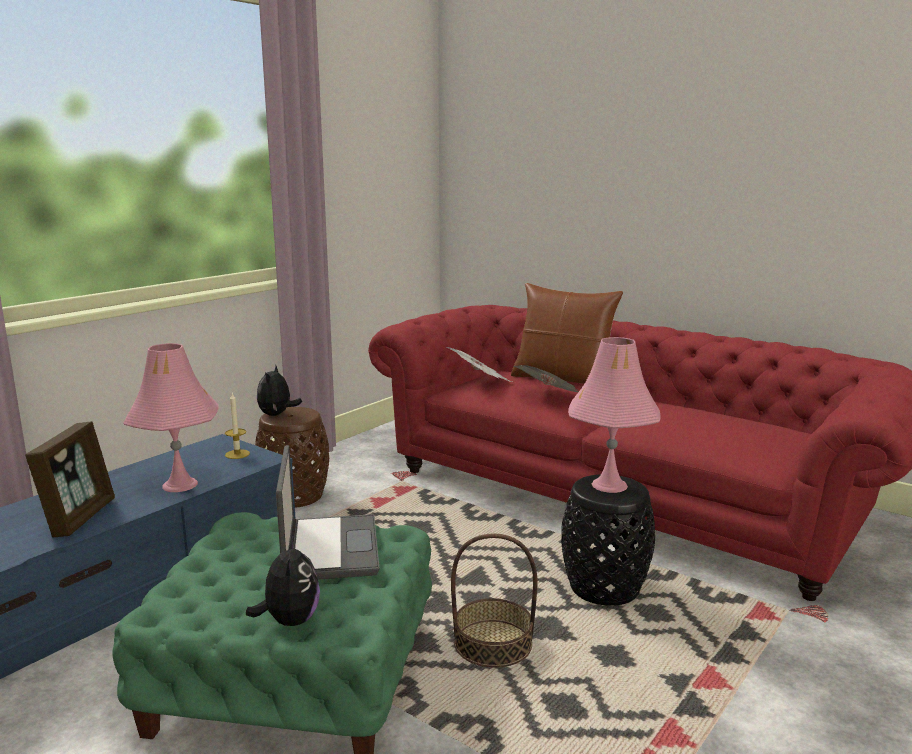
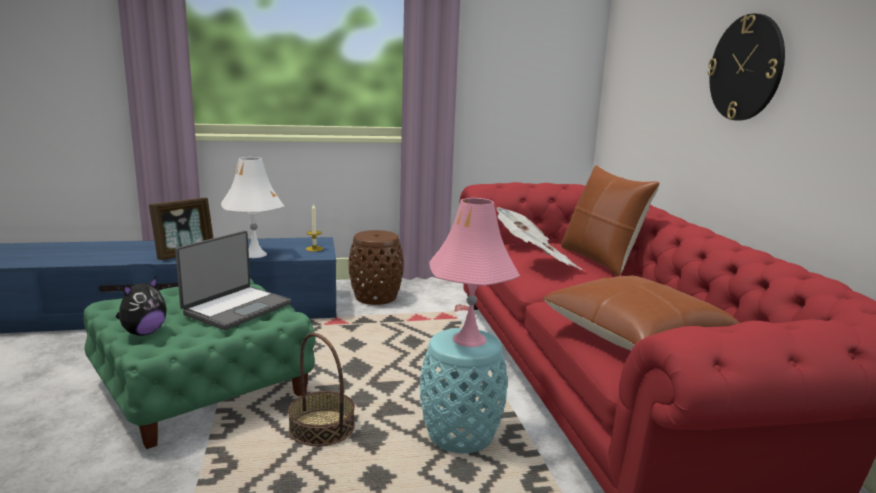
camera: 40 degrees right, 0 degrees up
(180, 485) = (255, 254): pink table lamp -> white table lamp
(277, 414) = (370, 233): plush toy -> none
(604, 587) = (461, 435): black stool -> turquoise stool
(664, 177) = (746, 68): none -> wall clock
(717, 432) = (634, 333): none -> brown pillow

